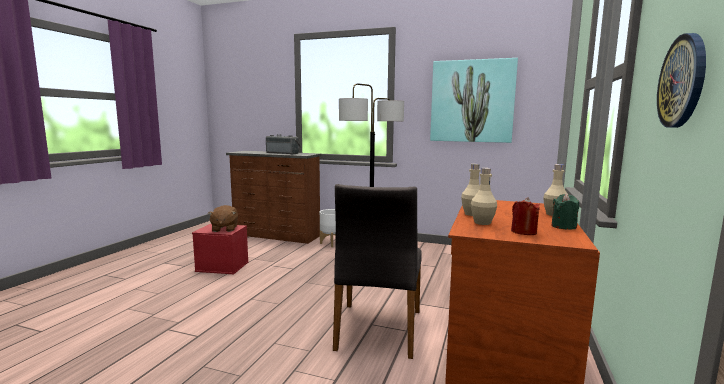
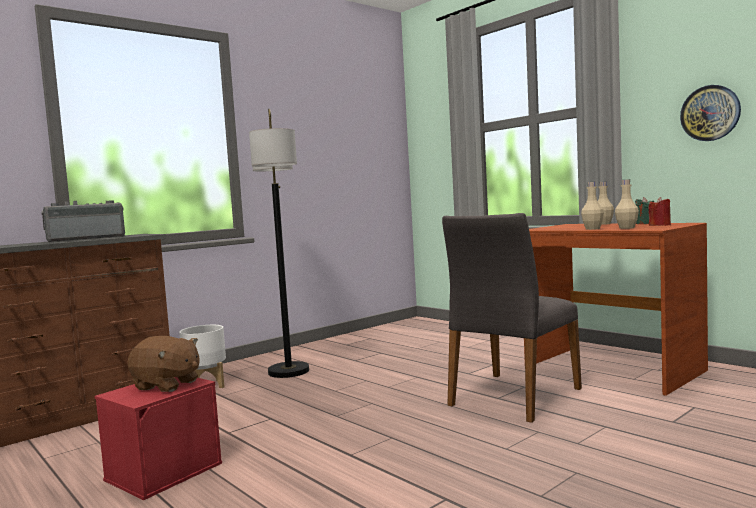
camera: 60 degrees left, 5 degrees down
(377, 329) = (512, 397): grey chair -> grey chair turned 90 degrees clockwise
(472, 101) = (329, 146): picture -> none

